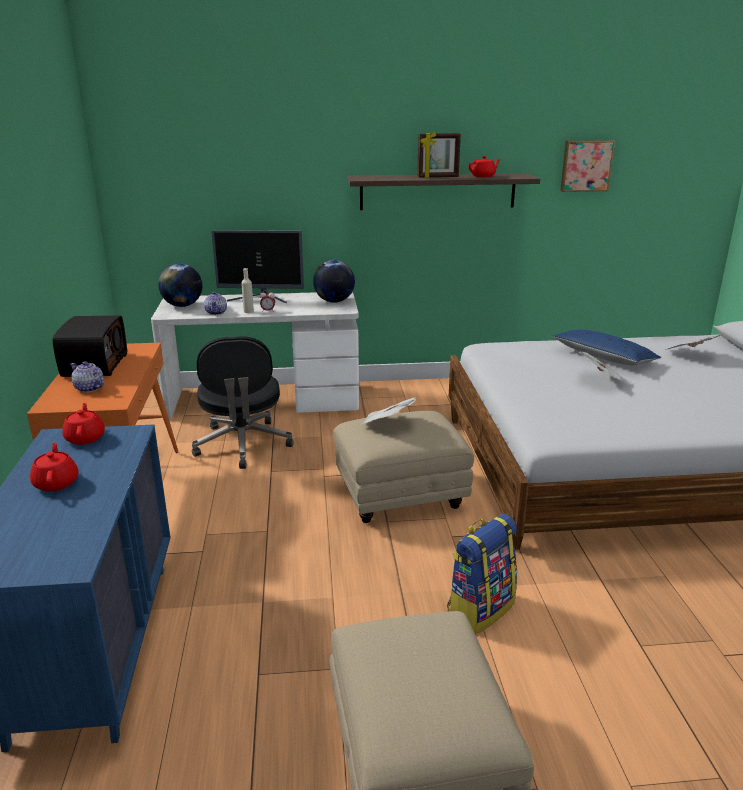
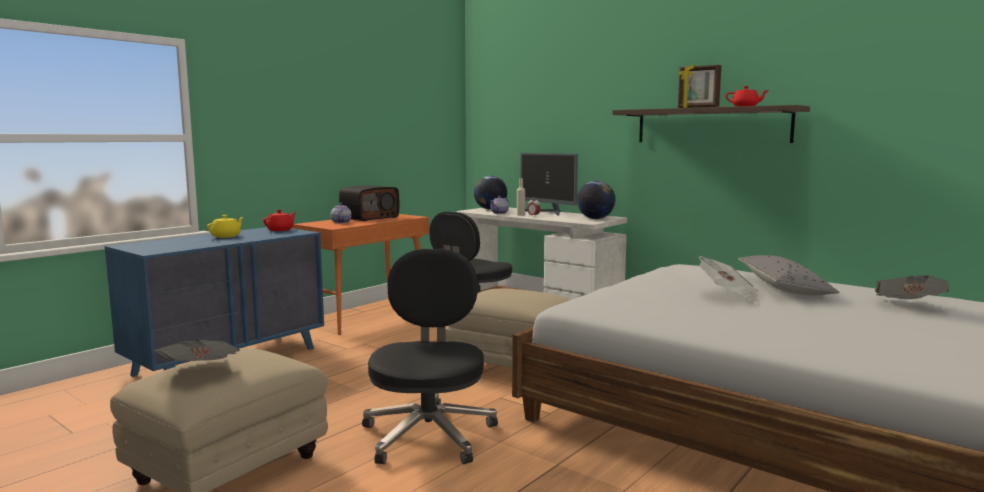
camera: 45 degrees right, 15 degrees down
(56, 482) = (226, 236): red teapot -> yellow teapot
(387, 424) = (508, 291): newspaper -> newspaper (201, 372)
(480, 608) = (429, 434): backpack -> black office chair
(586, 165) = (885, 96): picture -> none
(603, 357) = (783, 288): blue pillow -> grey pillow

